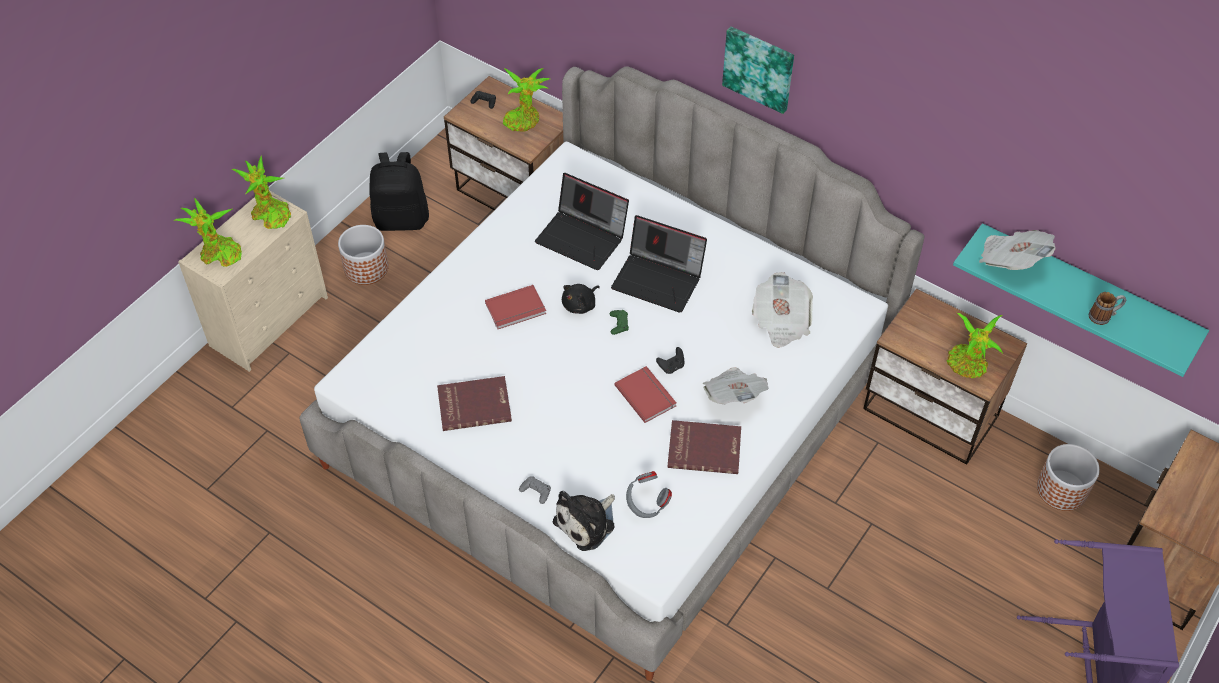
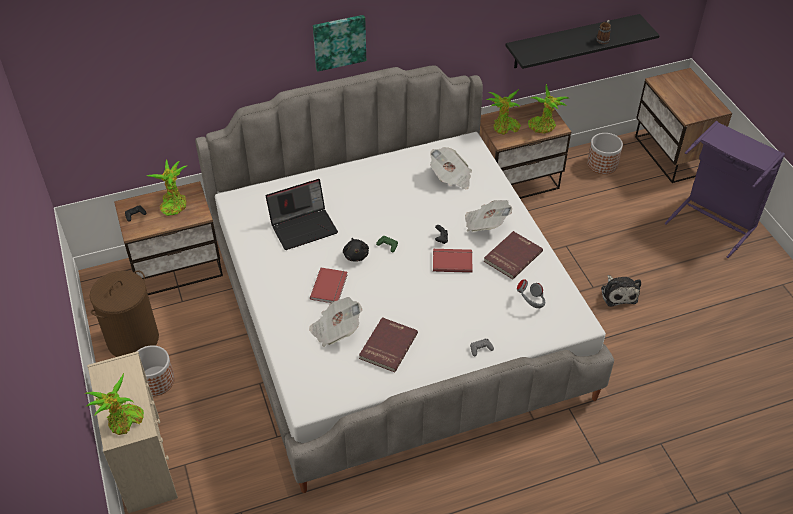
camera: 55 degrees left, 5 degrees down
(269, 215) = (118, 374): potted plant -> potted plant (504, 128)
(401, 219) = (133, 339): black backpack -> brown laundry basket
(587, 522) = (523, 336): plush toy -> plush toy (618, 293)
(659, 280) = (371, 210): laptop -> none
(1011, 260) = (540, 47): newspaper -> newspaper (335, 330)
(1085, 291) = (571, 41): turquoise shelf -> black shelf

